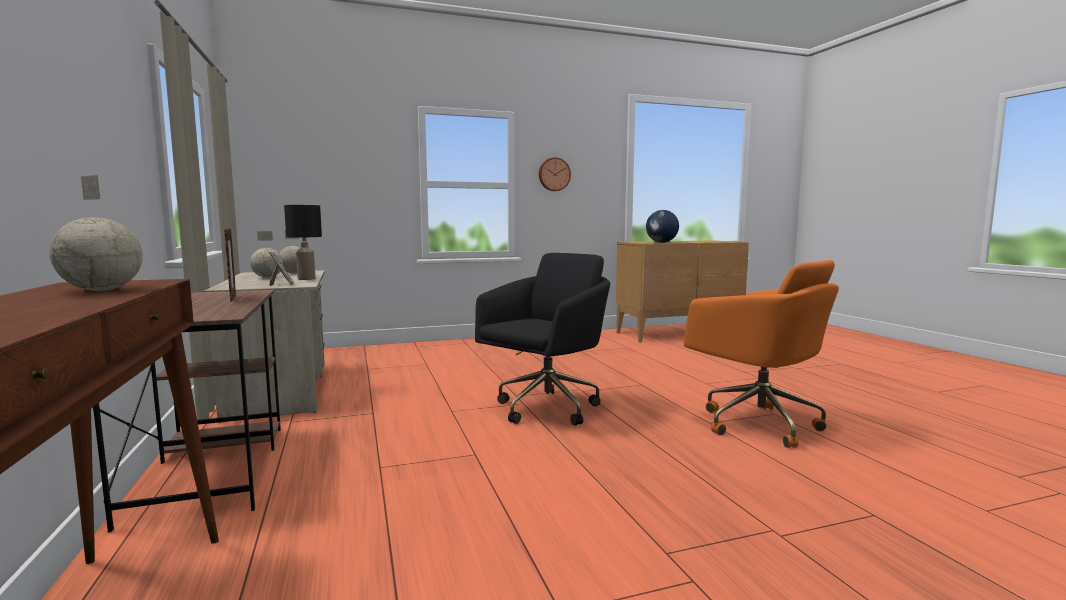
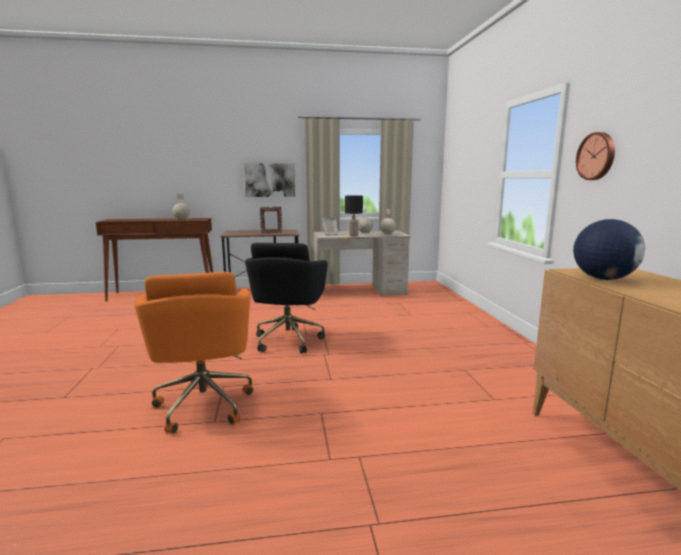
camera: 100 degrees right, 5 degrees up
(116, 156) = (270, 180): none -> picture
(544, 410) = (289, 339): black office chair -> black office chair turned 45 degrees clockwise
(754, 423) = (204, 404): orange office chair -> orange office chair turned 75 degrees counterclockwise

